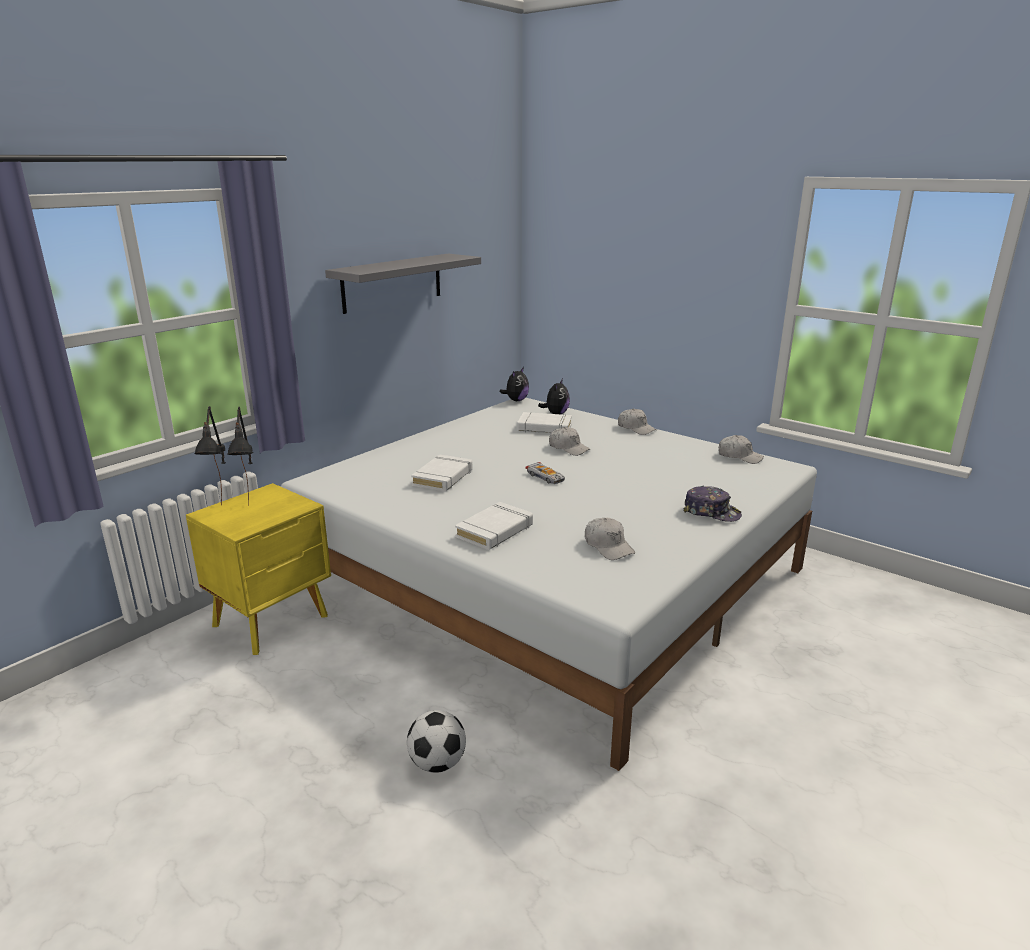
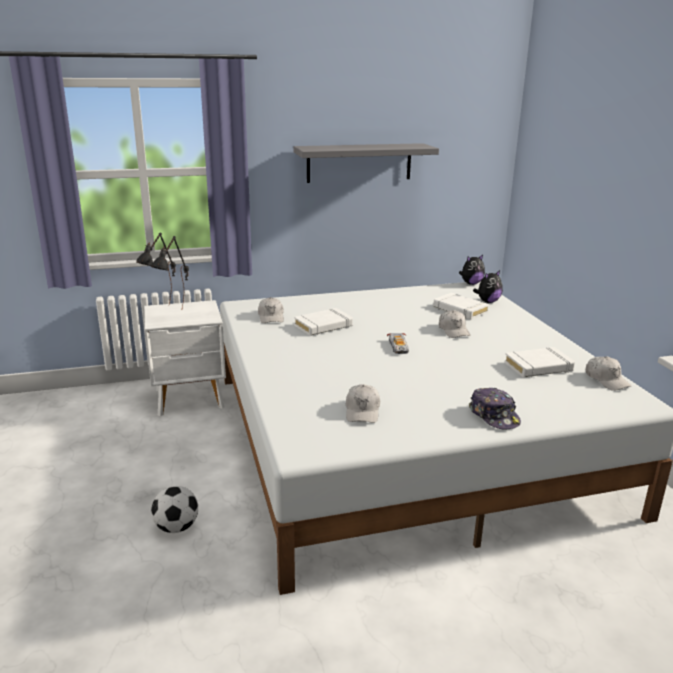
camera: 35 degrees right, 0 degrees up
(273, 621) = (191, 399): yellow nightstand -> white nightstand
(495, 531) = (300, 372): white book -> white book (538, 367)
(636, 428) = (542, 330): white cap -> white cap (271, 317)

